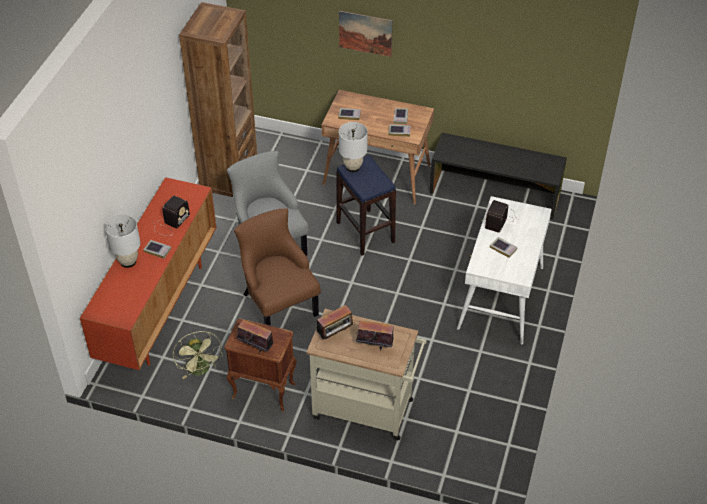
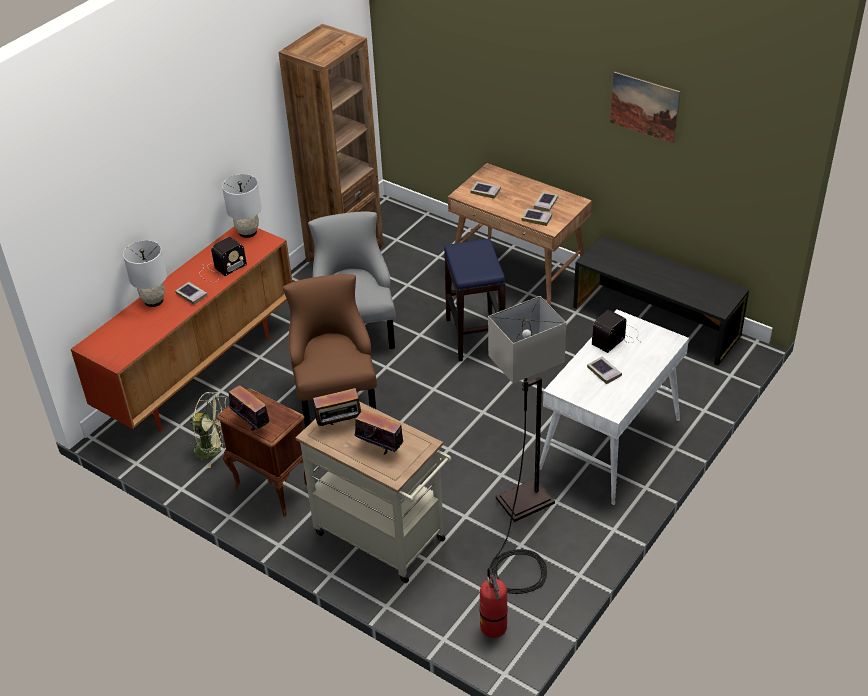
camera: 20 degrees right, 5 degrees down
(201, 371) = (214, 450): green fan -> green fan turned 75 degrees counterclockwise
(352, 167) = (462, 248): white table lamp -> white table lamp (247, 232)
(365, 33) = (517, 92): picture -> picture (644, 107)
(466, 386) = (519, 539): none -> floor lamp
(475, 457) = (494, 627): none -> fire extinguisher

